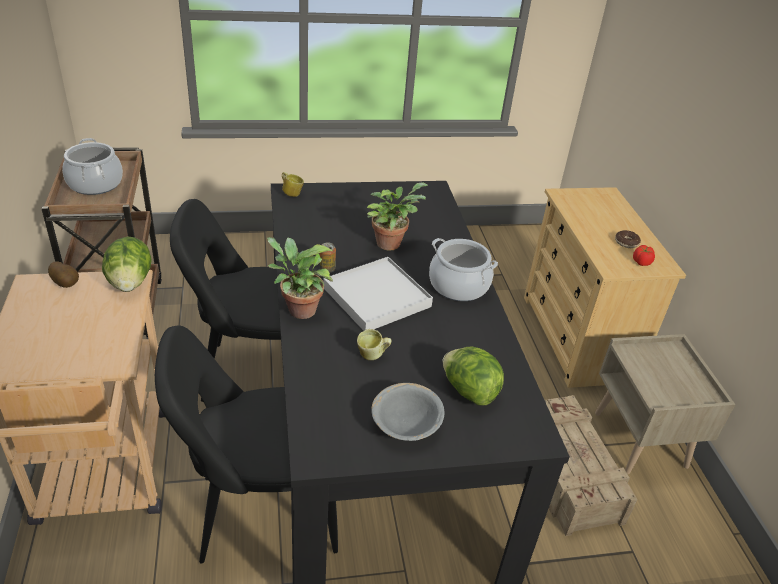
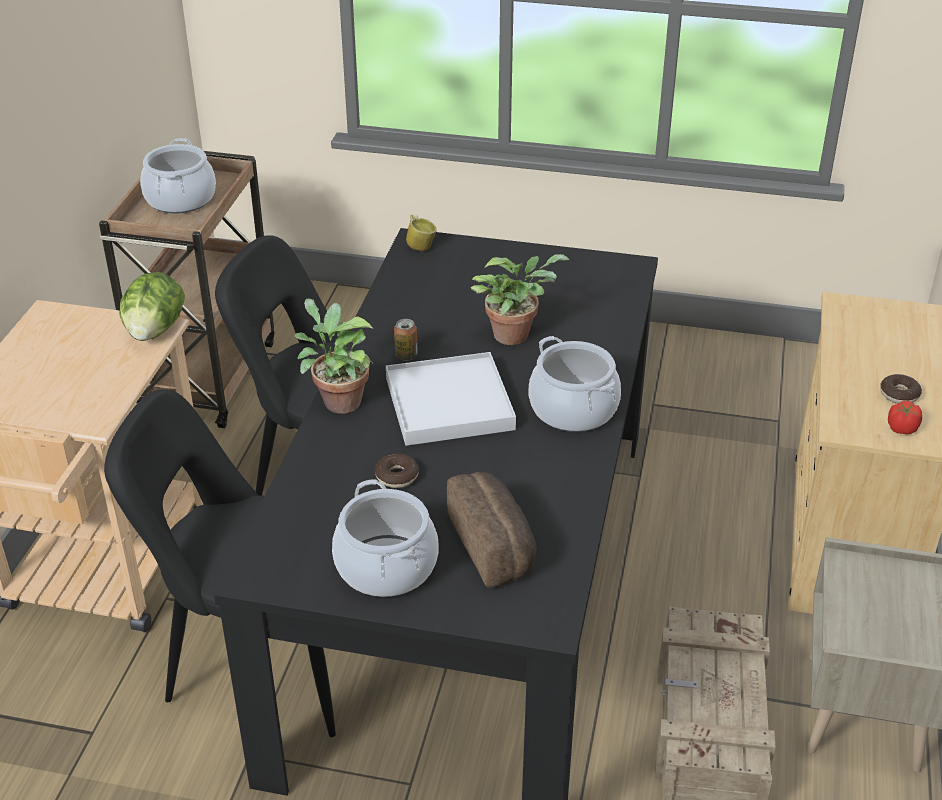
camera: 25 degrees right, 0 degrees up
(66, 284) = (84, 320): potato -> none
(372, 356) = (397, 476): mug -> donut
(406, 424) = (386, 566): grey bowl -> cooking pot
(469, 391) = (494, 545): lettuce -> bread

